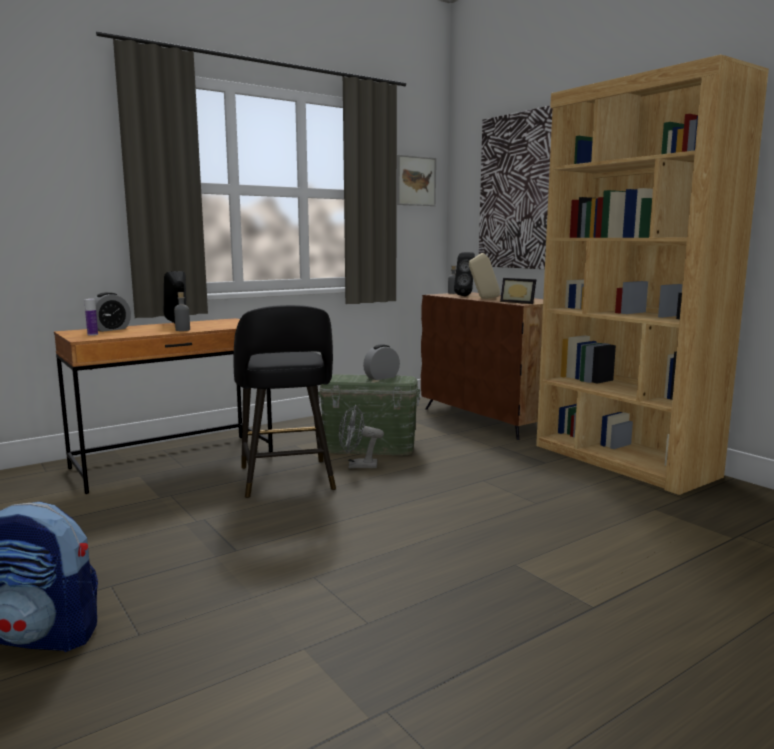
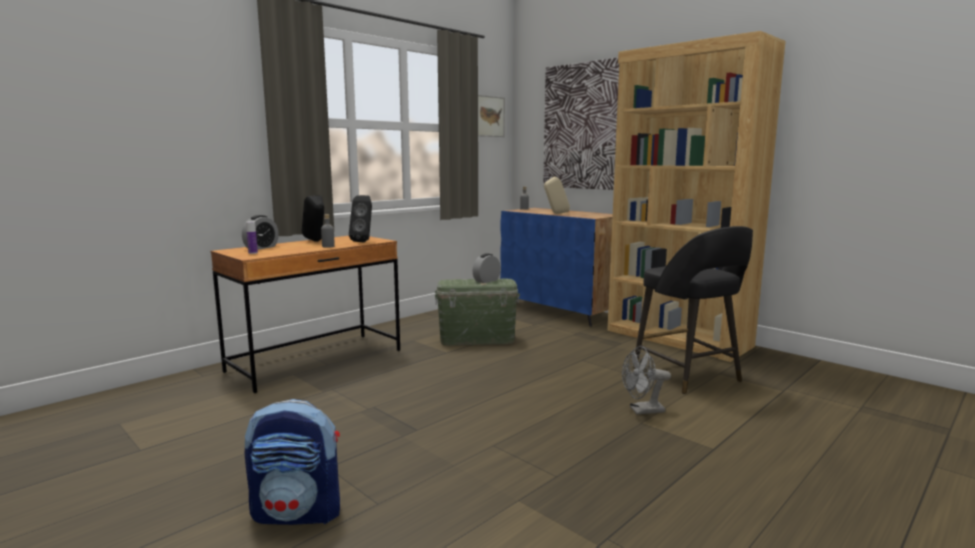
camera: 10 degrees left, 0 degrees up
(287, 479) = (424, 369): black stool -> black stool (688, 375)
(357, 466) = (476, 355): grey fan -> grey fan (642, 411)
(465, 296) = (538, 211): black speaker -> black speaker (364, 242)
(488, 419) = (559, 311): brown cabinet -> blue cabinet
(519, 302) = (588, 216): picture frame -> none

